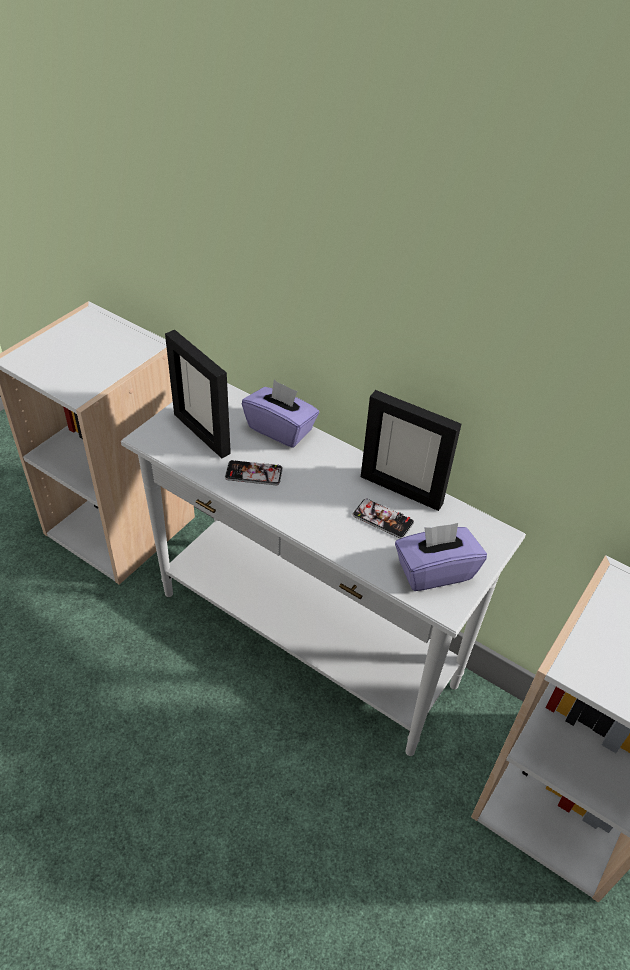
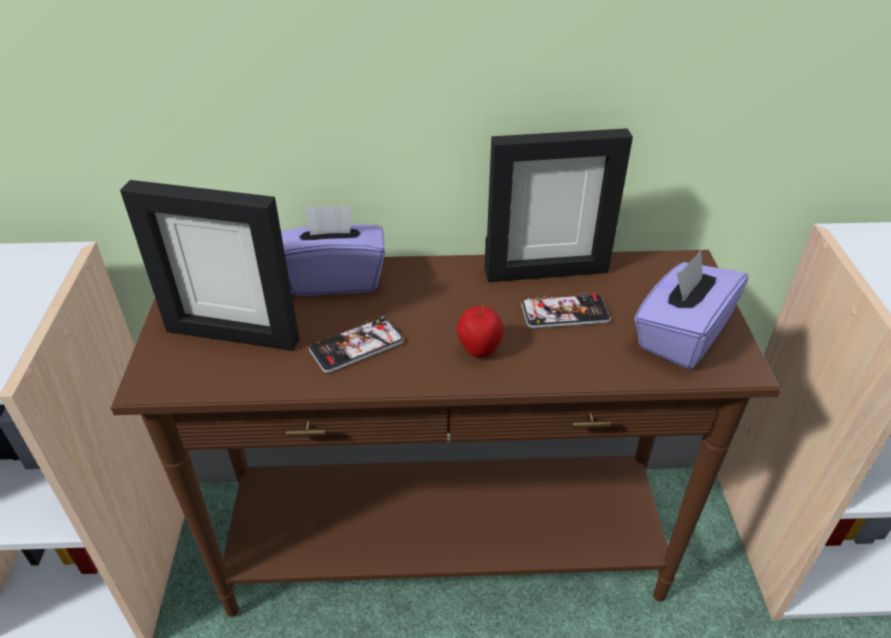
camera: 35 degrees left, 5 degrees down
(309, 638) = (448, 547): white console table -> brown console table
(311, 512) = (479, 351): none -> apple

